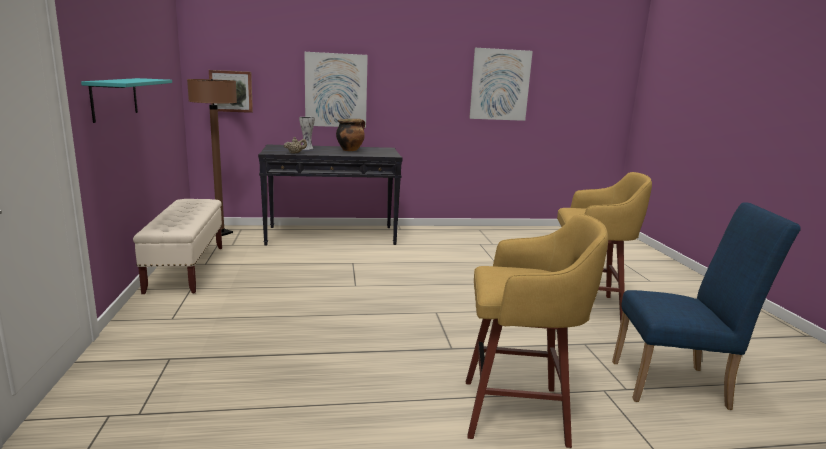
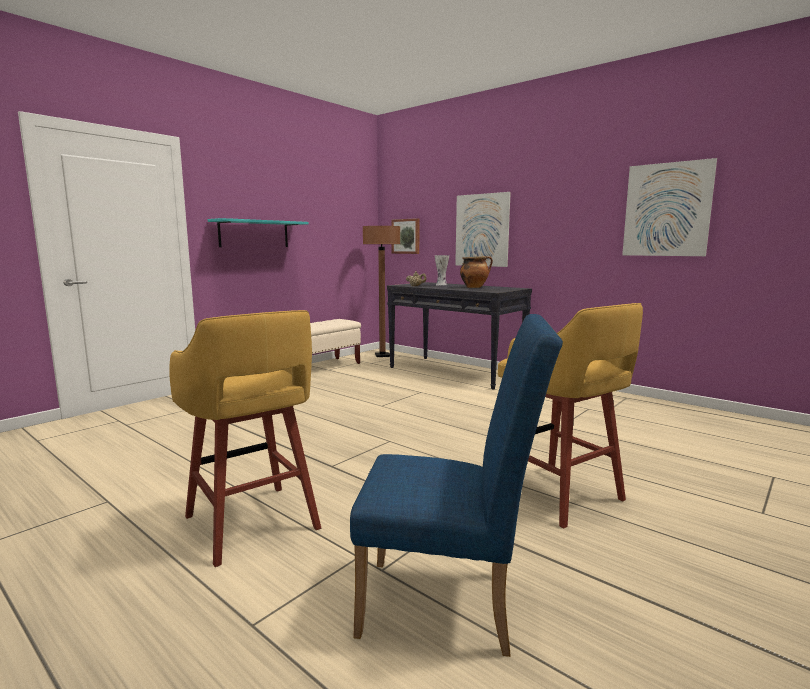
camera: 50 degrees right, 5 degrees down
(678, 385) = (450, 605): blue chair -> blue chair turned 45 degrees counterclockwise

